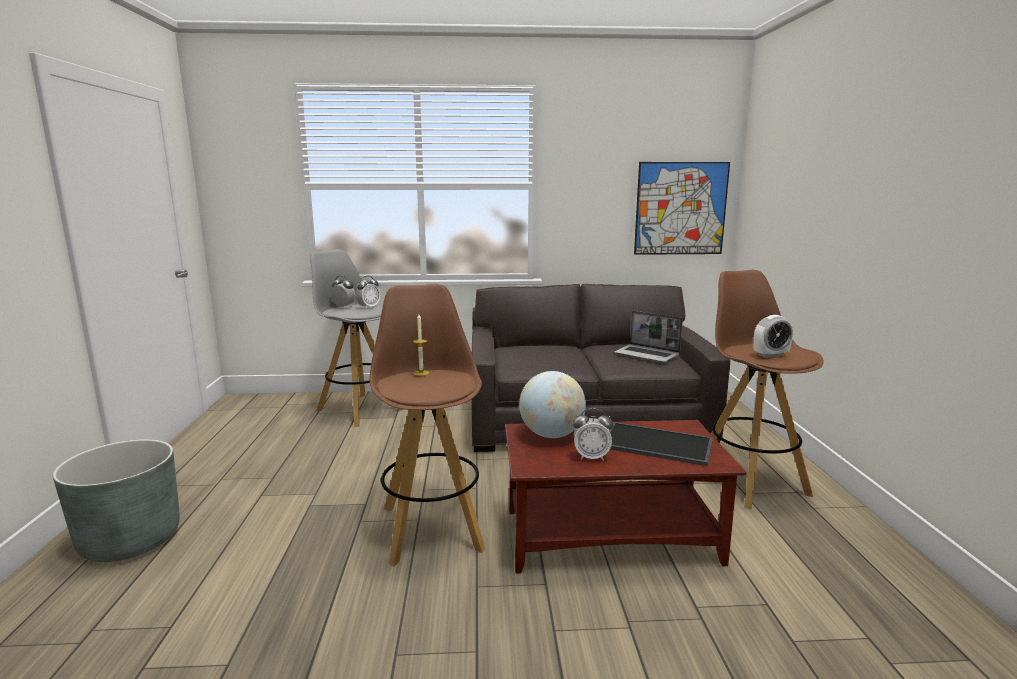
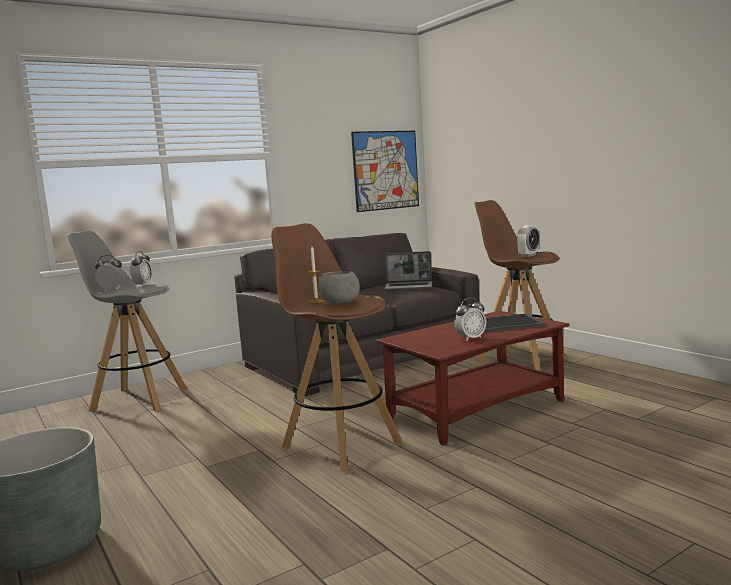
camera: 30 degrees left, 5 degrees down
(419, 386) = (339, 304): none -> grey bowl
(551, 435) = (422, 336): globe -> none

